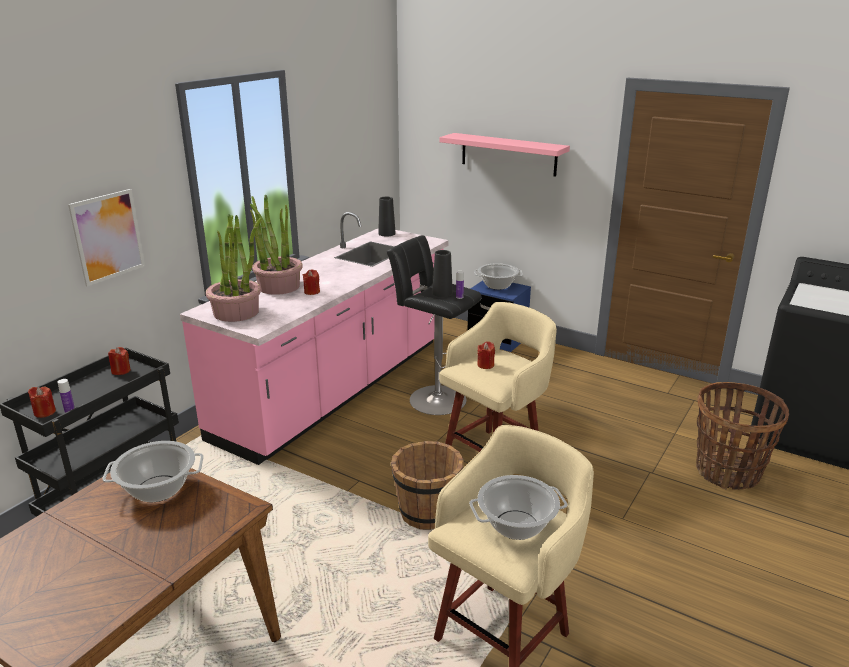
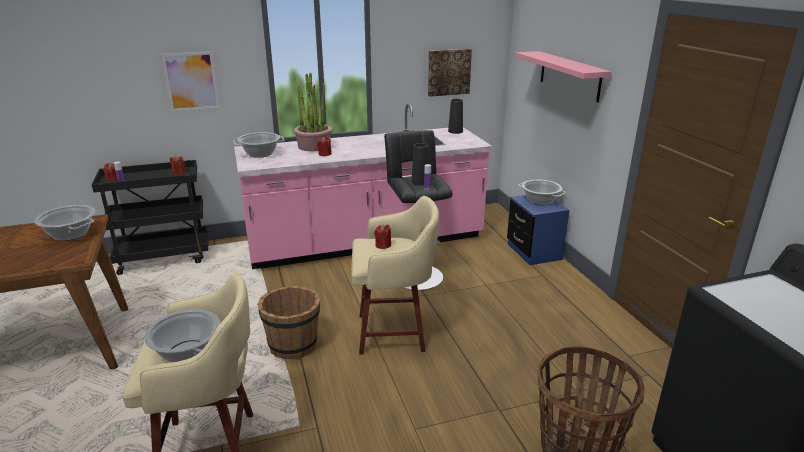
camera: 40 degrees right, 0 degrees up
(236, 312) = (260, 154): potted plant -> cooking pot
(356, 168) = (448, 72): none -> picture

